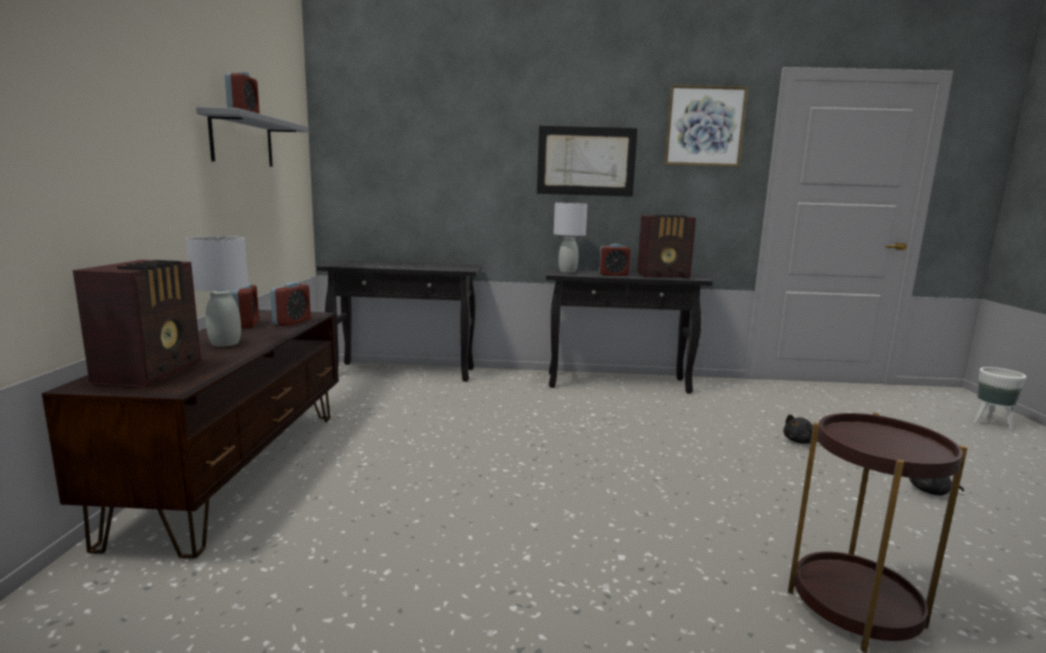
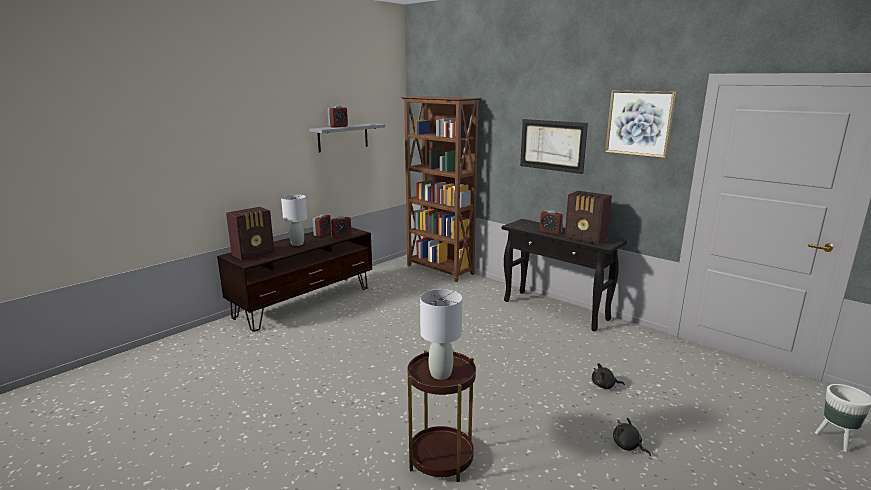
camera: 40 degrees right, 5 degrees up
(405, 372) = (440, 270): black console table -> brown bookcase
(568, 271) = (527, 224): grey table lamp -> grey table lamp (441, 374)

